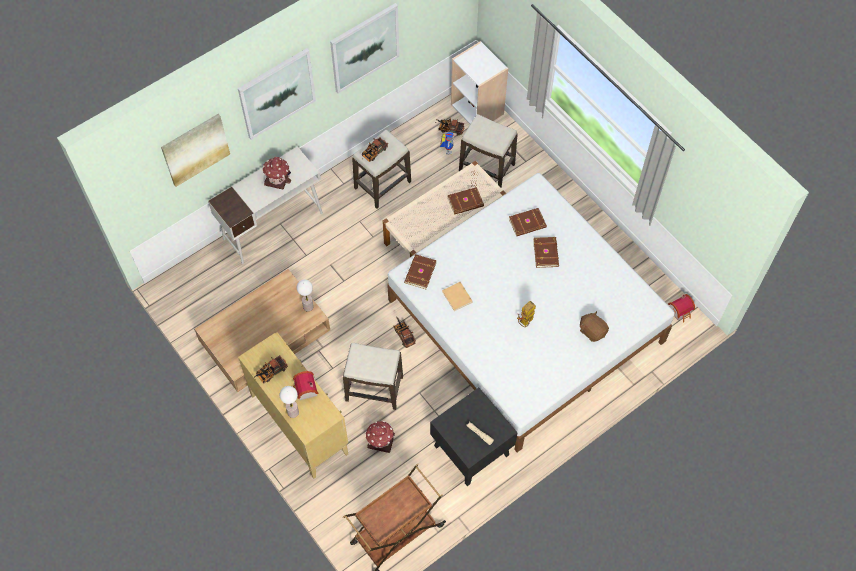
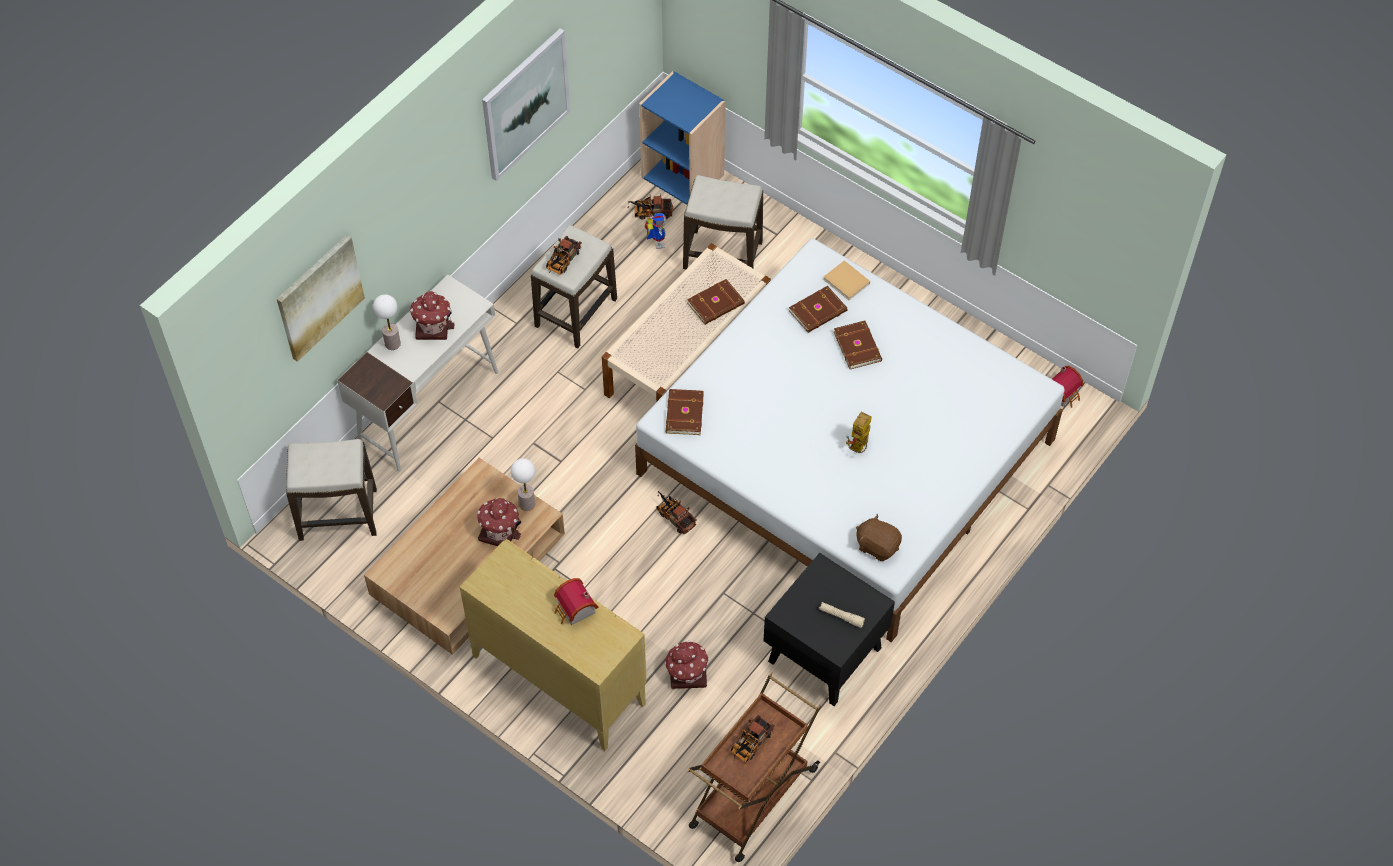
camera: 15 degrees left, 5 degrees down
(270, 373) = (515, 597): toy truck -> toy truck (750, 745)
(277, 93) = (419, 192): picture -> none
(286, 320) = (499, 530): none -> toy house
(293, 412) = (567, 644): table lamp -> table lamp (392, 343)
(374, 389) = (654, 603): stool -> stool (338, 515)
(457, 297) = (749, 436): beige book -> beige book (847, 282)
(478, 109) = (684, 176): white bookcase -> blue bookcase
(592, 331) = (957, 438): brown plush toy -> brown plush toy (877, 545)

